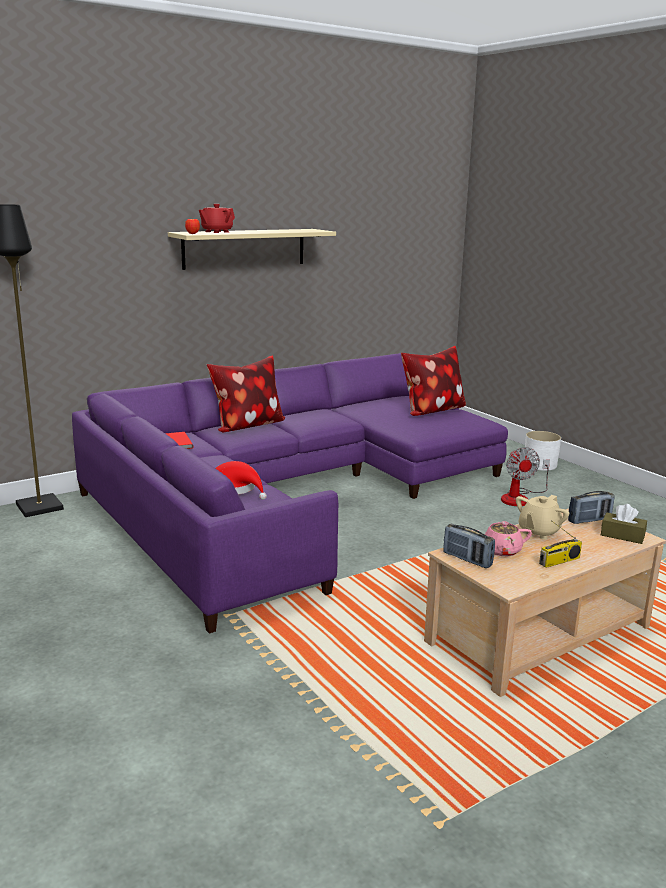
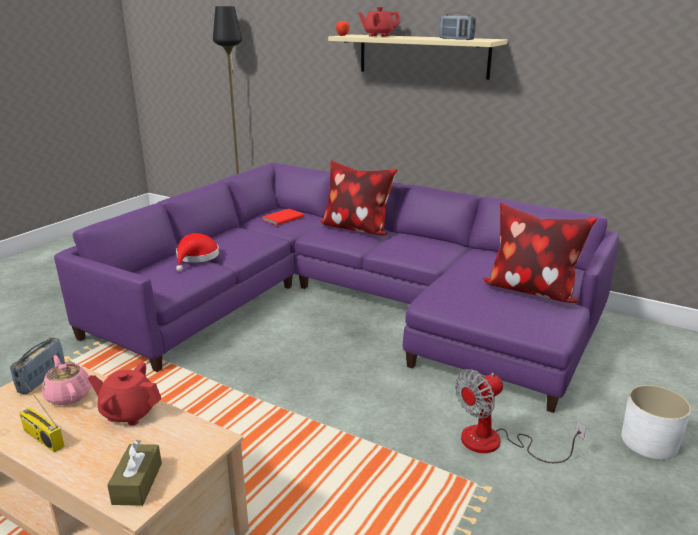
camera: 65 degrees right, 5 degrees up
(538, 532) = (129, 413): beige teapot -> red teapot
(589, 520) = (183, 448): radio -> radio (456, 39)

